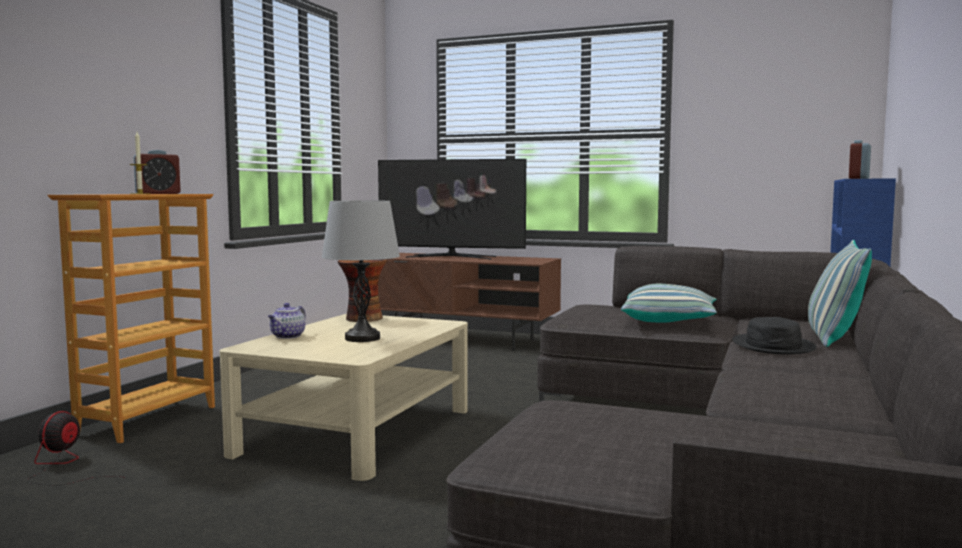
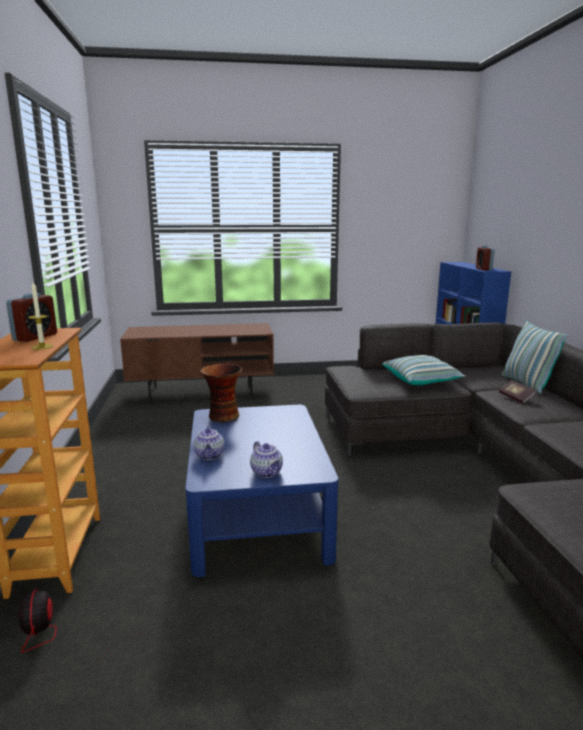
camera: 30 degrees left, 10 degrees up
(310, 351) = (267, 473): none -> teapot
(357, 431) = (258, 512): beige coffee table -> blue coffee table
(362, 338) = (272, 444): grey table lamp -> none
(451, 257) = (186, 330): television -> none
(773, 346) = (516, 398): black hat -> book

